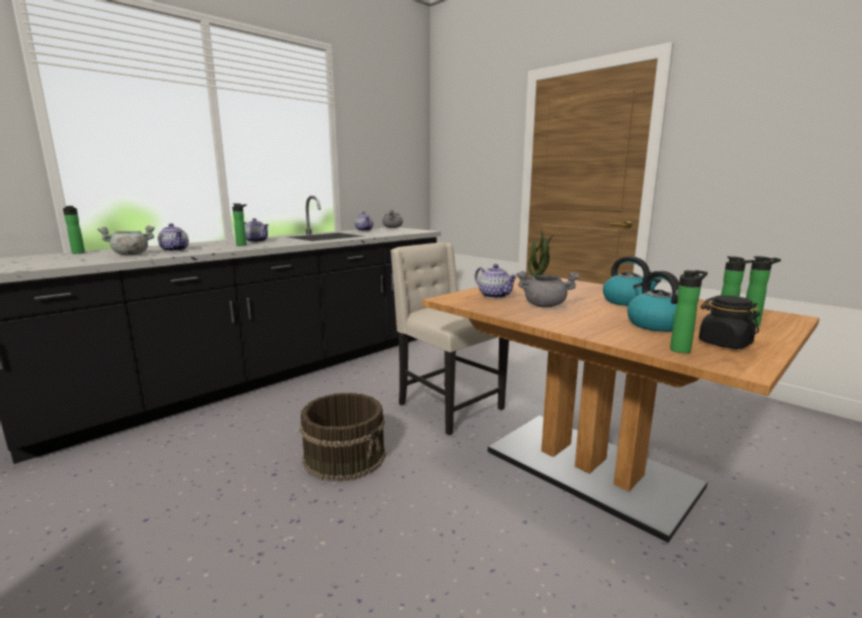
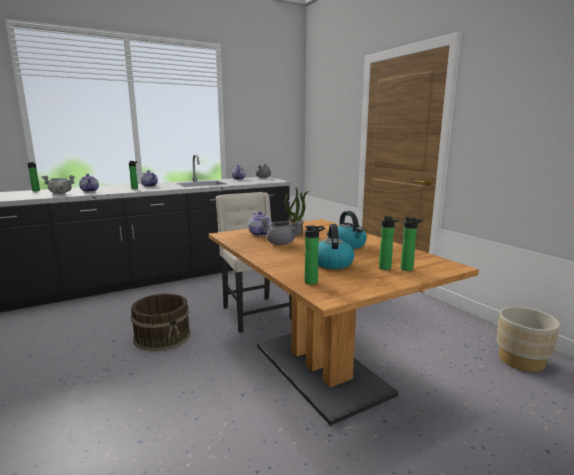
camera: 15 degrees right, 0 degrees up
(724, 343) = (353, 281): black jar -> none
(786, 424) = (521, 361): none -> beige planter

